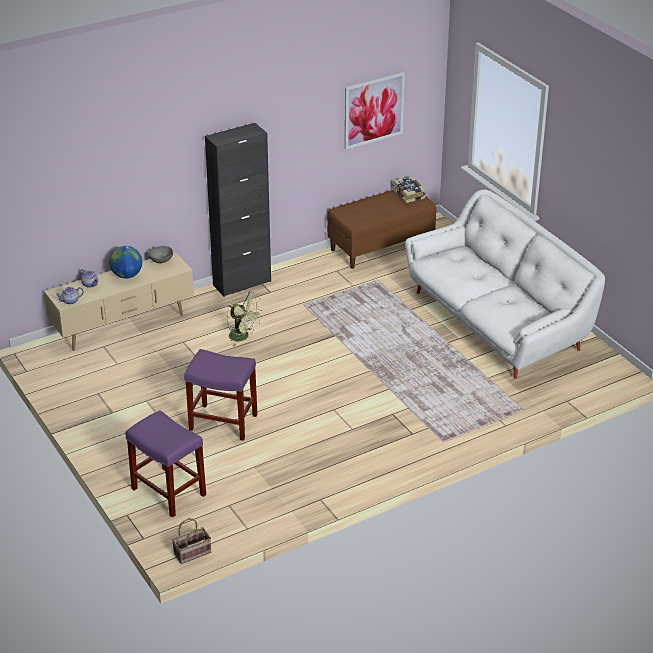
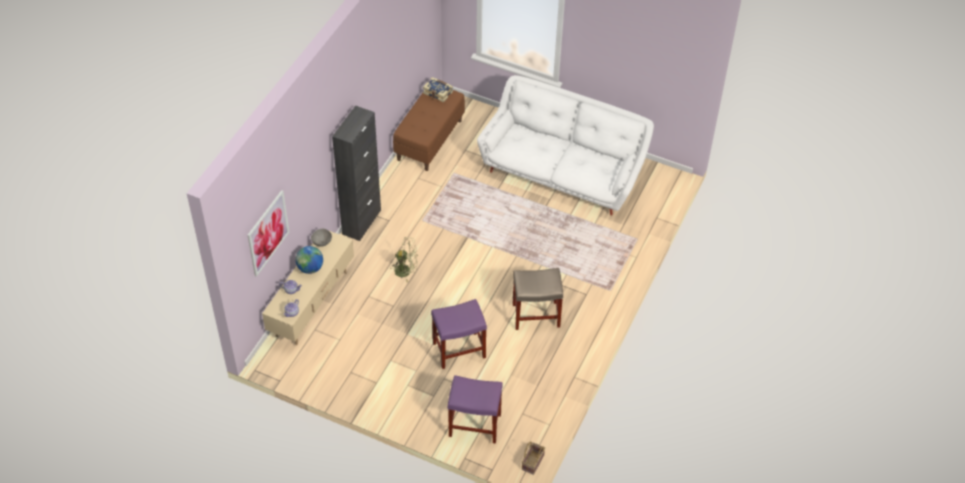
camera: 35 degrees left, 15 degrees up
(335, 428) = (535, 315): none -> beige stool
(374, 110) = (409, 46): picture -> picture (268, 233)

